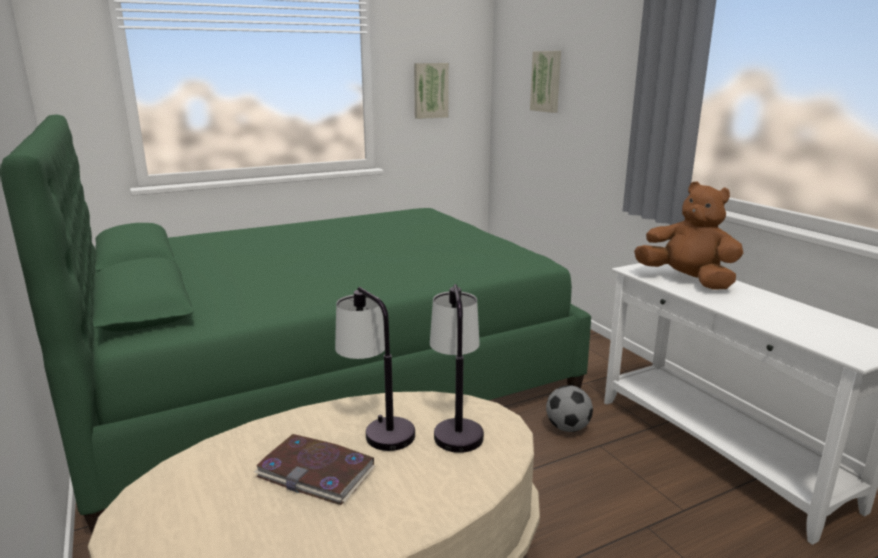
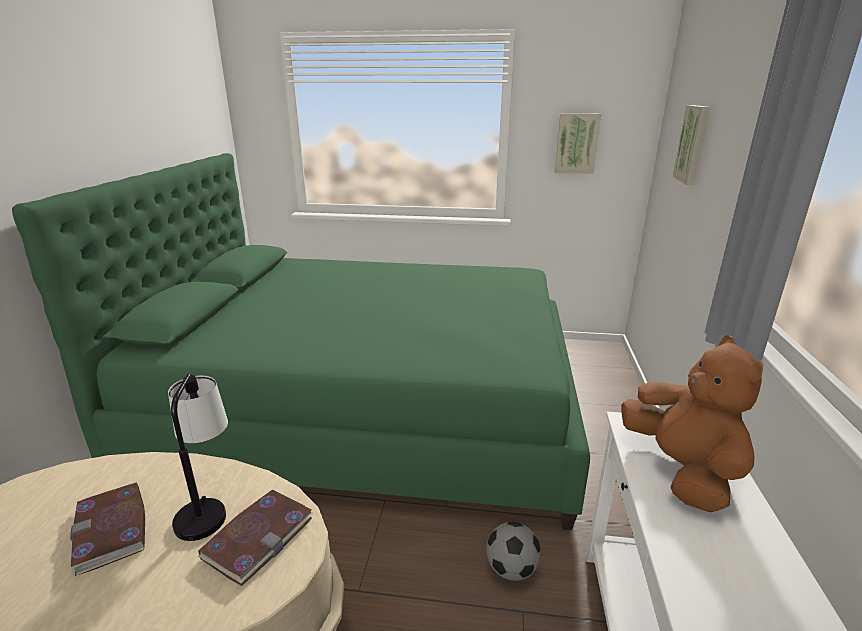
camera: 35 degrees right, 5 degrees up
(455, 424) = (259, 537): table lamp -> book

